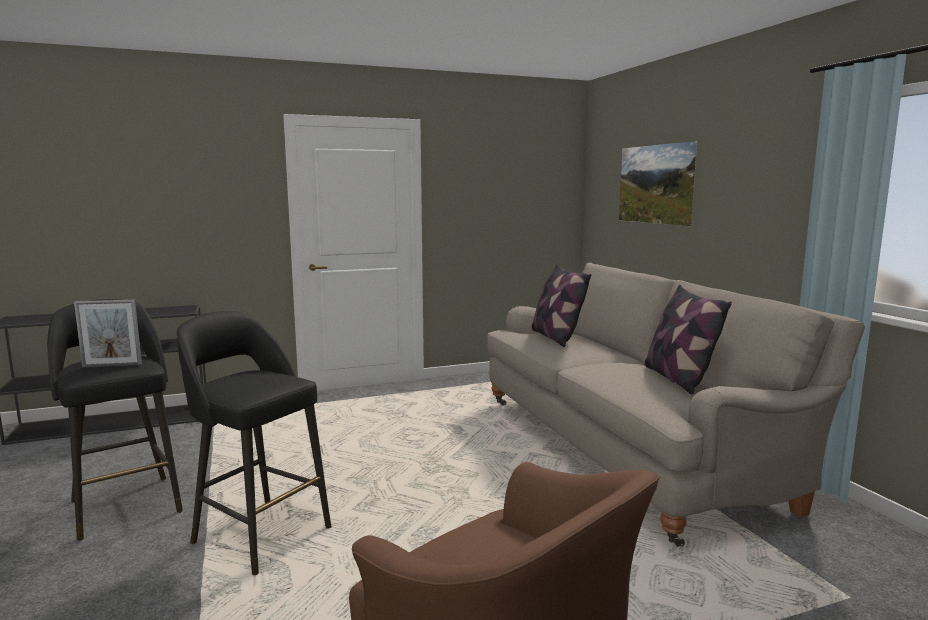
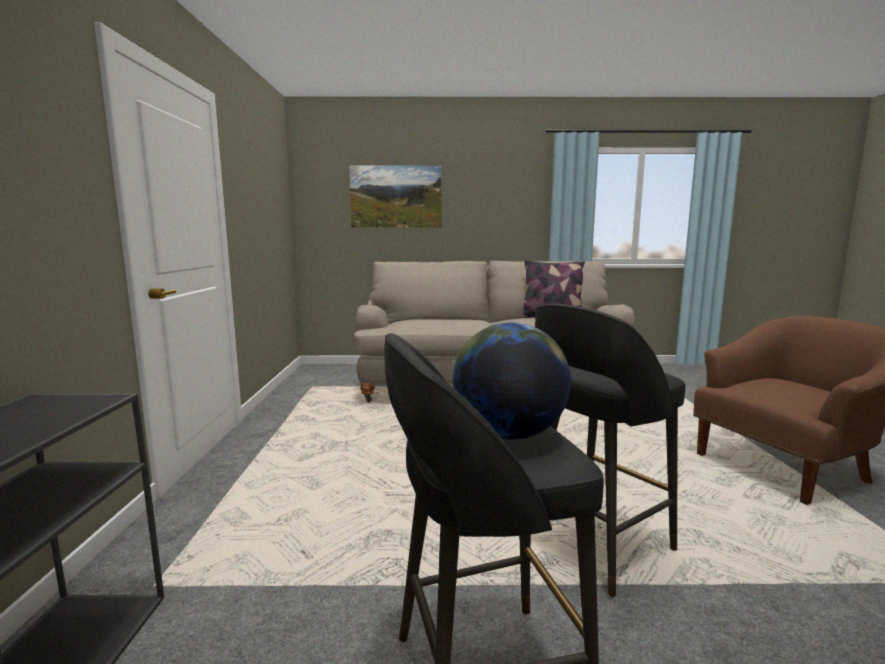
camera: 70 degrees left, 0 degrees up
(112, 365) = (508, 434): picture frame -> globe
(556, 337) = (429, 320): pillow -> none

